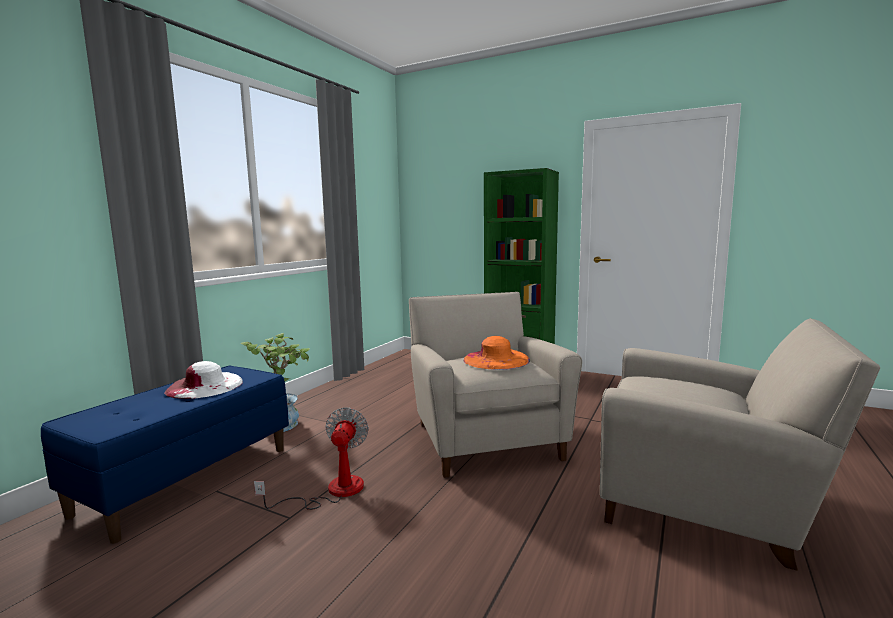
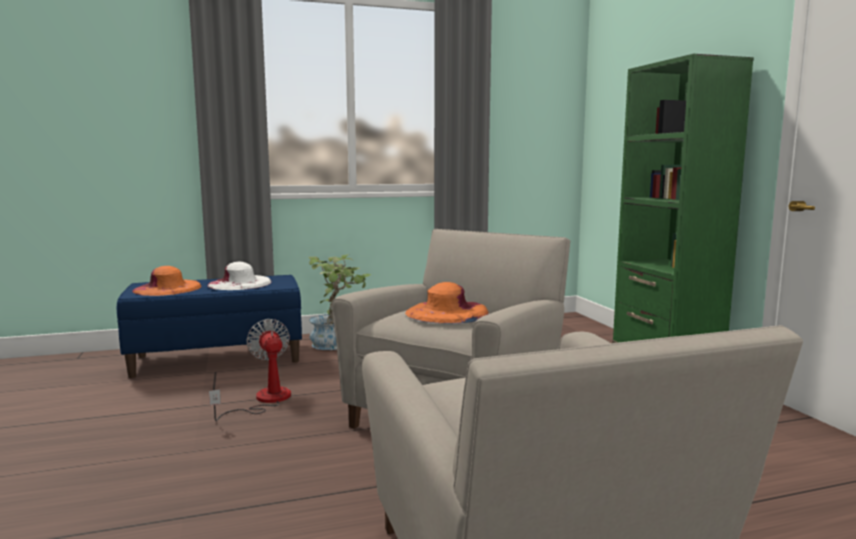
camera: 45 degrees right, 0 degrees up
(129, 414) = (167, 288): none -> orange hat
(332, 491) = (264, 401): fan -> fan turned 75 degrees counterclockwise

